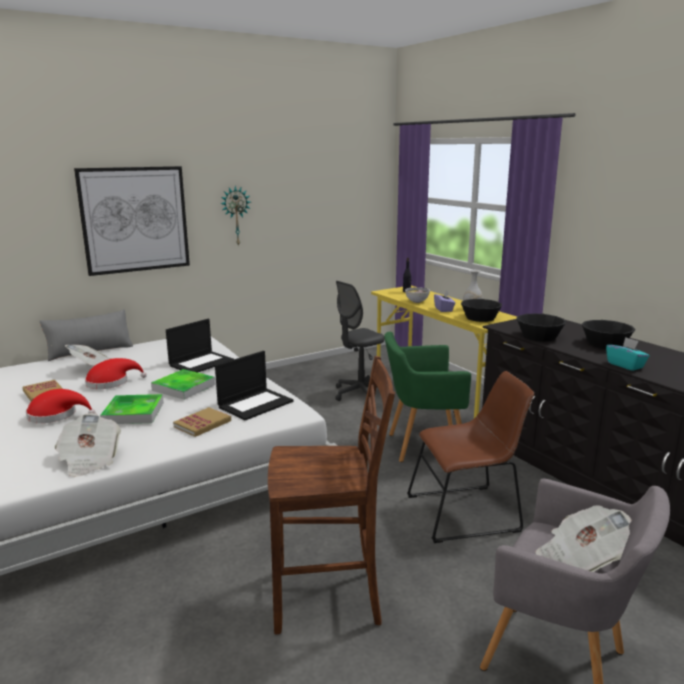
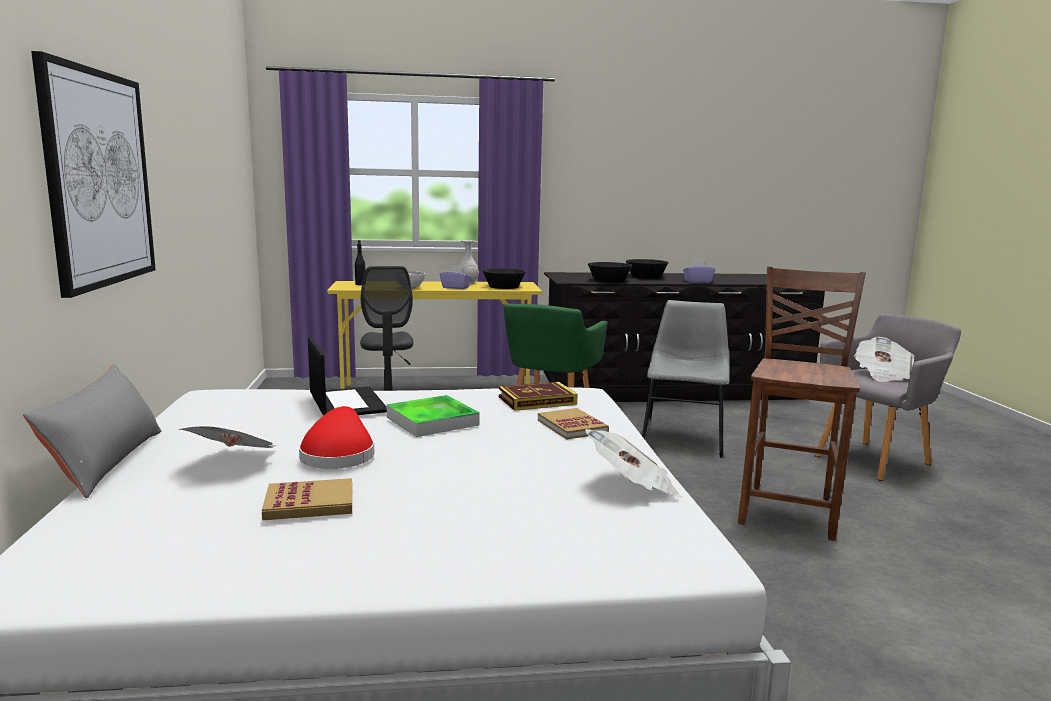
camera: 65 degrees left, 5 degrees down
(56, 415) = (441, 497): red hat -> none
(133, 413) = (497, 451): tray -> none
(235, 216) = (175, 183): wall clock -> none
(255, 404) = (537, 400): laptop -> book
(467, 513) = (683, 437): brown chair -> grey chair
(625, 365) = (698, 281): turquoise tissue box -> purple tissue box

